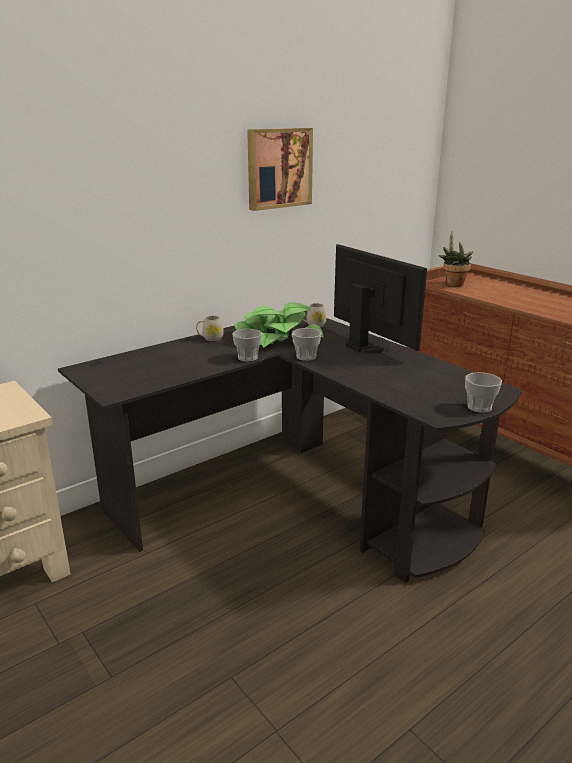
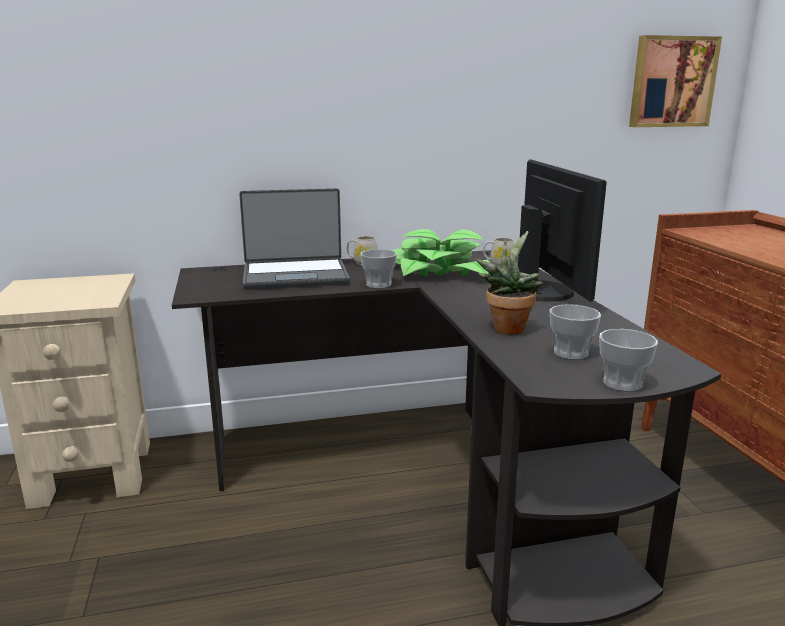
camera: 25 degrees right, 5 degrees down
(171, 360) = (295, 276): none -> laptop
(278, 168) = (481, 68): picture -> picture (671, 82)
(306, 357) = (448, 293): cup -> cup (571, 353)
(453, 283) = (716, 233): potted plant -> potted plant (507, 327)

